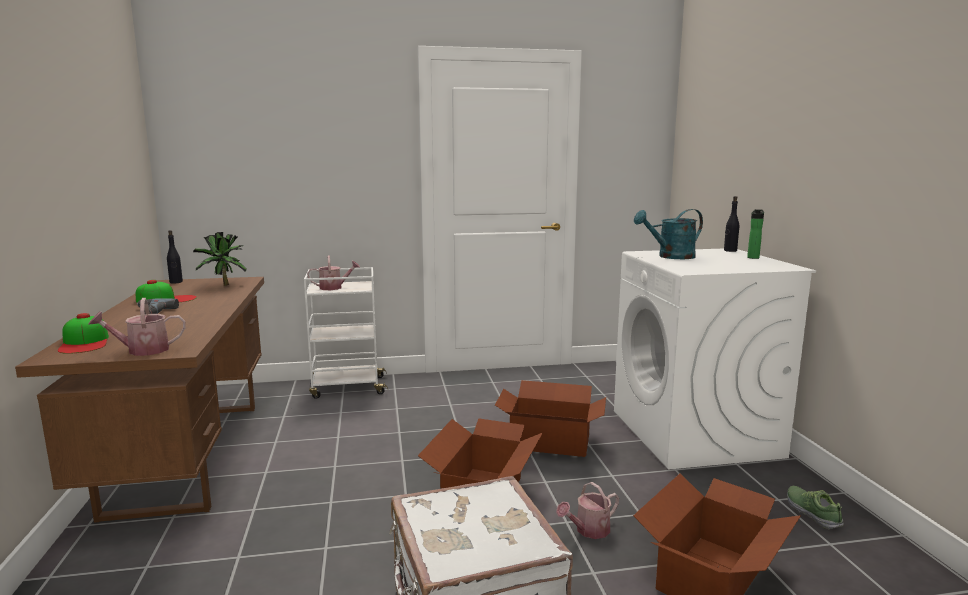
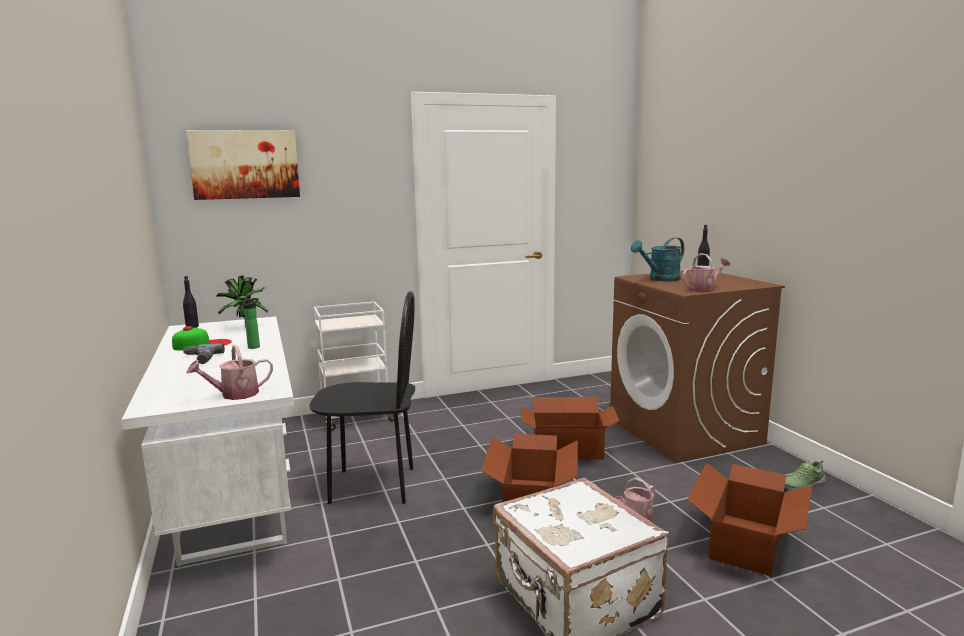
camera: 10 degrees left, 0 degrees up
(85, 342) = (167, 391): cap -> none
(188, 454) = (234, 494): brown desk -> white desk
(242, 120) = (245, 164): none -> picture
(325, 460) = (372, 485): none -> black chair
(334, 287) = (344, 323): watering can -> watering can (704, 289)
(695, 433) = (685, 431): white washing machine -> brown washing machine
(753, 257) = (726, 277): bottle -> bottle (255, 346)
(812, 513) = (801, 485): shoe -> shoe turned 90 degrees counterclockwise

